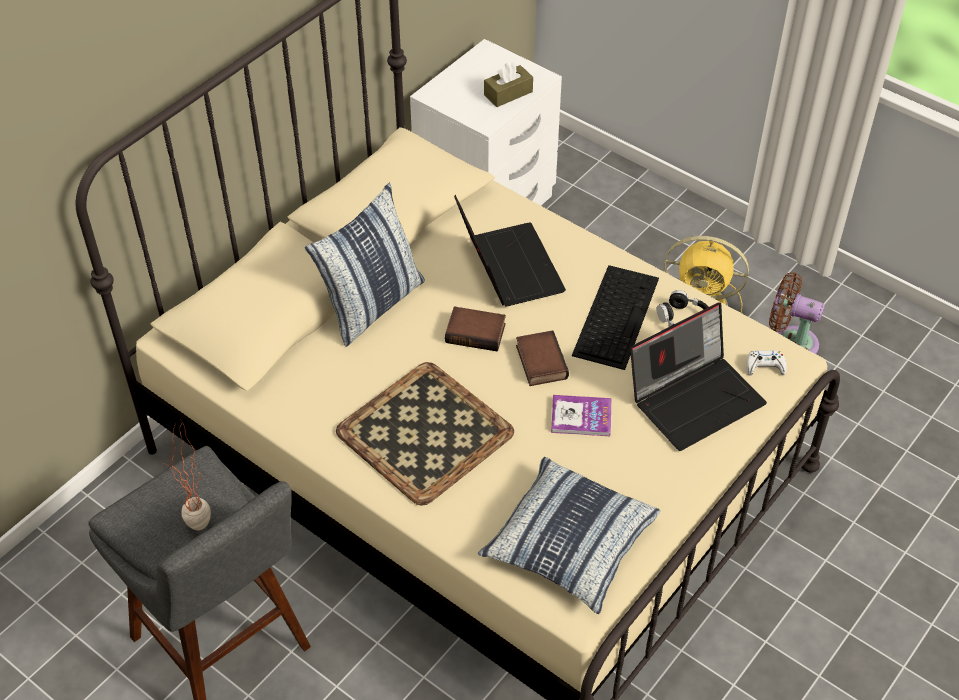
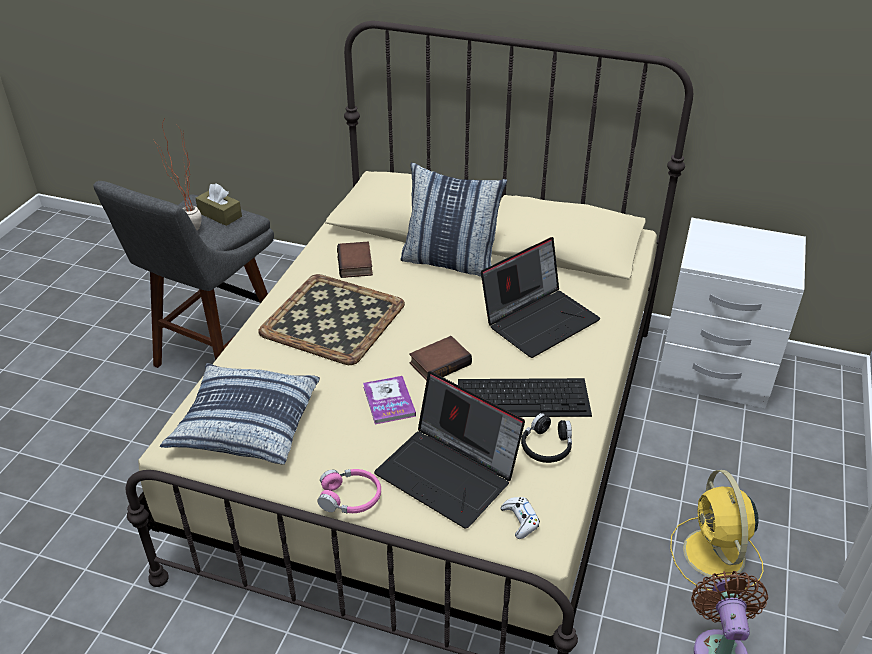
camera: 70 degrees right, 10 degrees down
(476, 332) = (453, 320): book -> book (356, 264)
(508, 93) = (747, 265): brown tissue box -> brown tissue box (220, 214)
(704, 476) = (350, 497): none -> pink headphones

